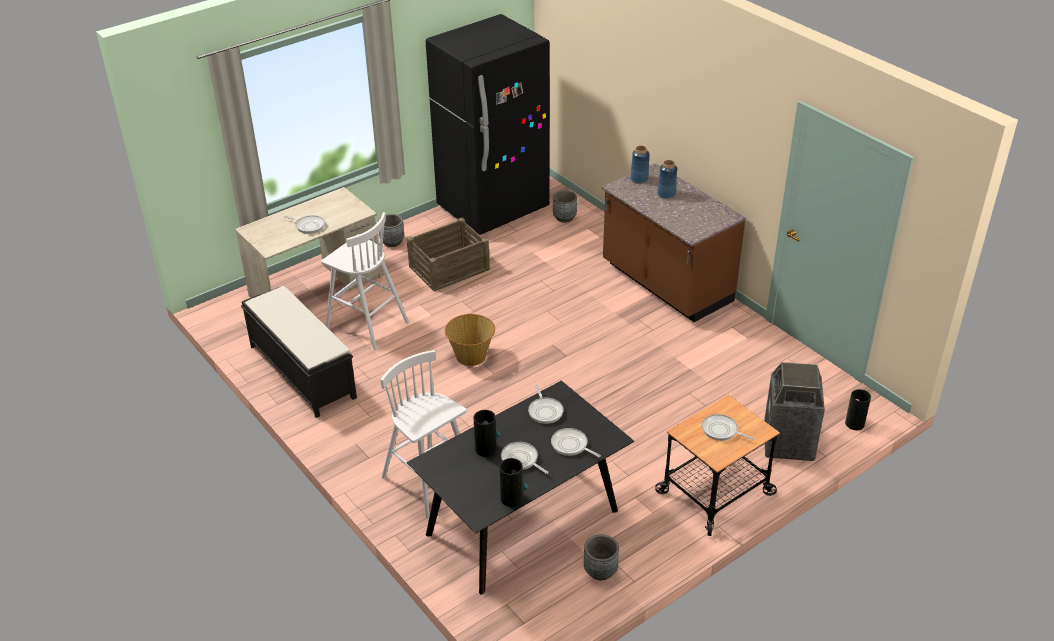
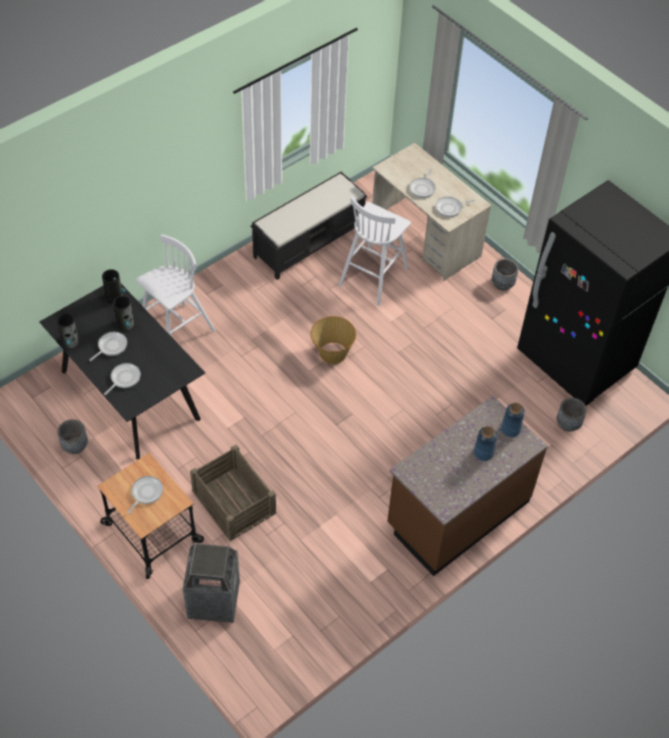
camera: 85 degrees right, 15 degrees up
(448, 267) = (465, 329): crate -> crate (234, 501)
(545, 411) = (166, 361): frying pan -> frying pan (450, 208)
(854, 423) = (239, 664): vase -> vase (114, 297)

